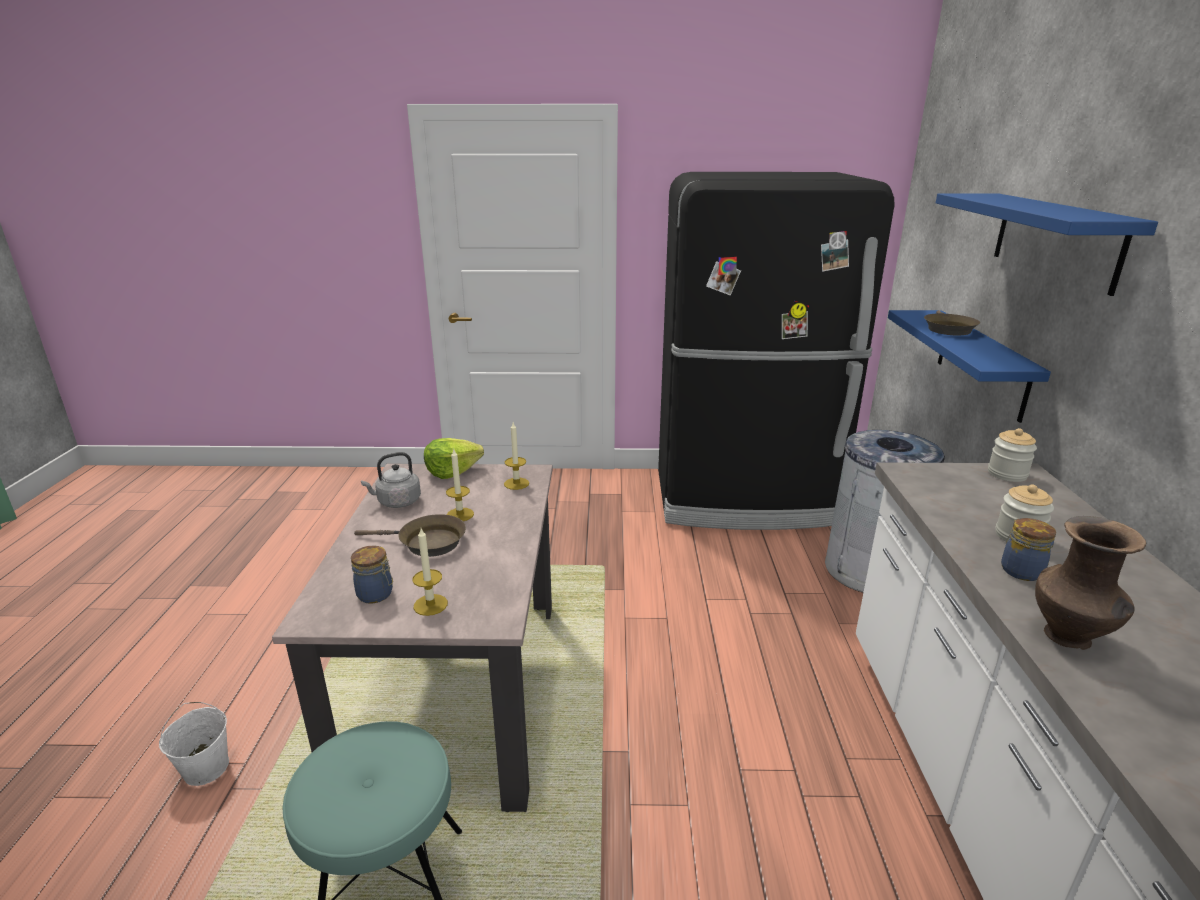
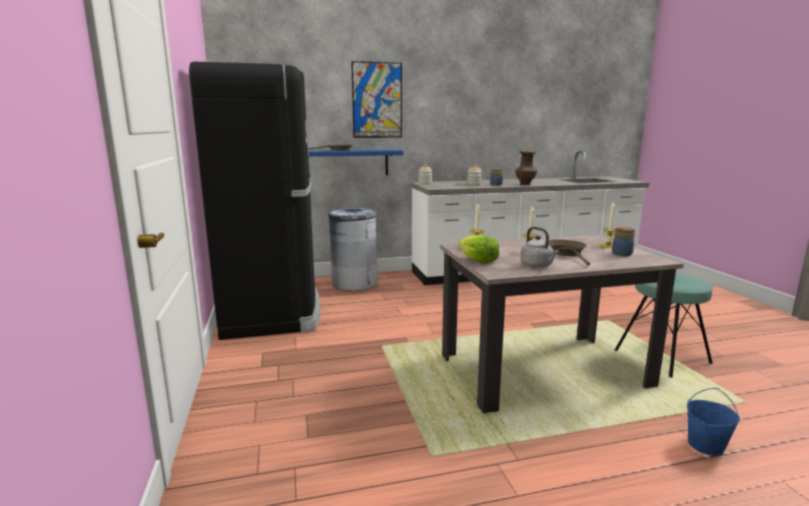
camera: 105 degrees left, 10 degrees down
(206, 767) = (705, 446): white bucket -> blue bucket
(1055, 239) = (377, 100): blue shelf -> picture

